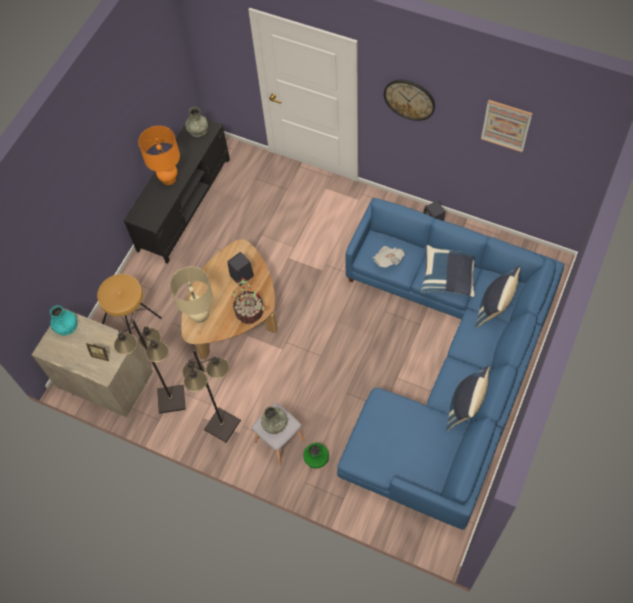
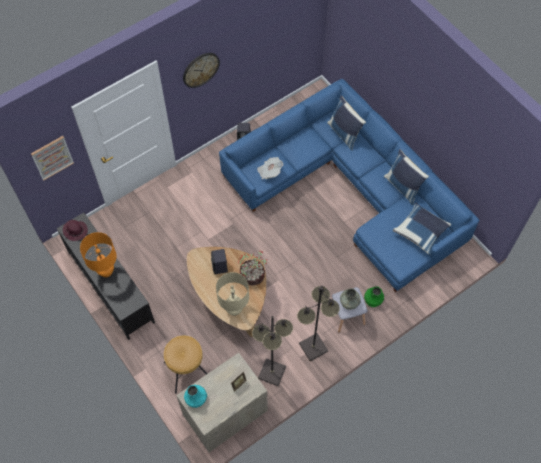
camera: 65 degrees left, 0 degrees up
(198, 130) = (76, 231): grey vase -> purple hat
(448, 277) = (305, 145): blue pillow -> blue pillow (421, 232)
(506, 125) = (264, 30): picture -> picture (52, 157)

